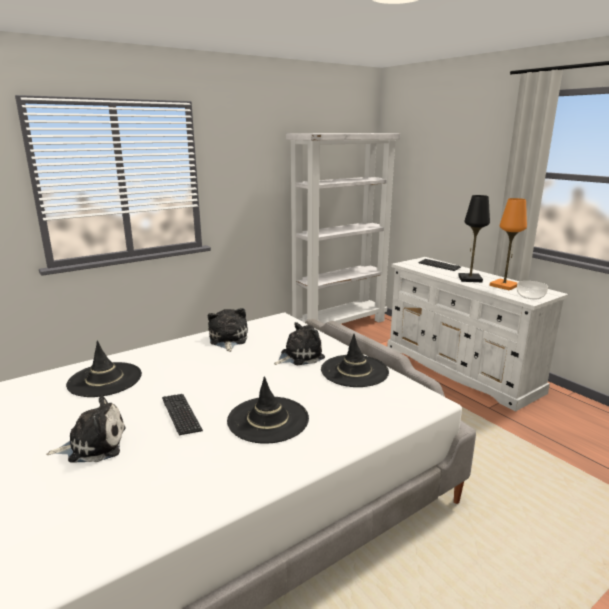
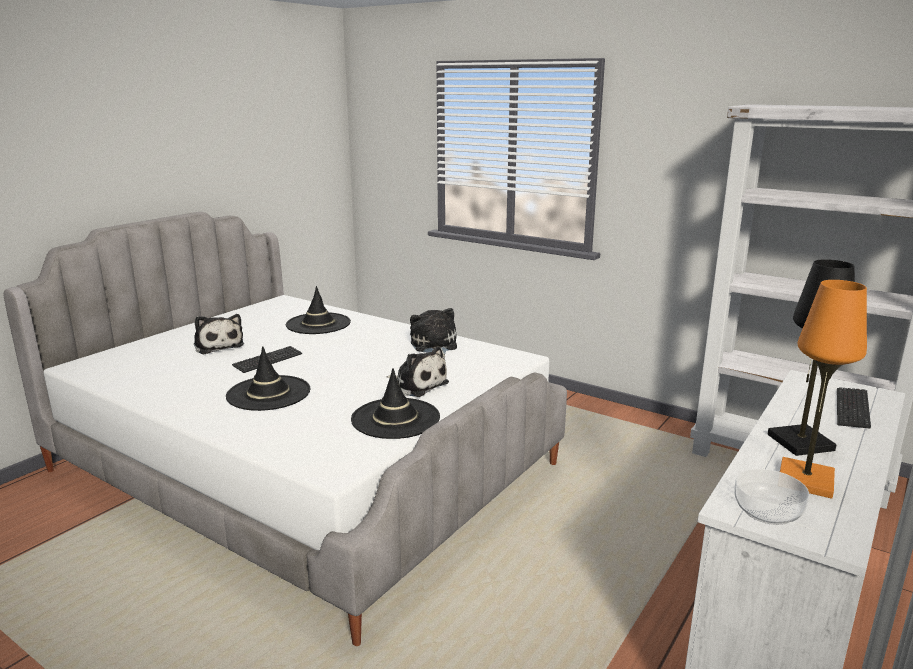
camera: 70 degrees right, 0 degrees up
(228, 340) = (434, 346): plush toy -> plush toy turned 75 degrees counterclockwise

